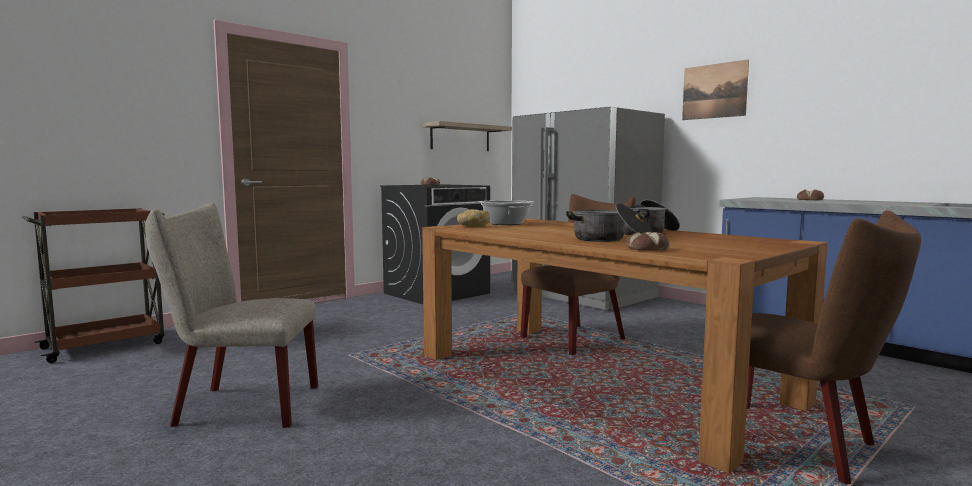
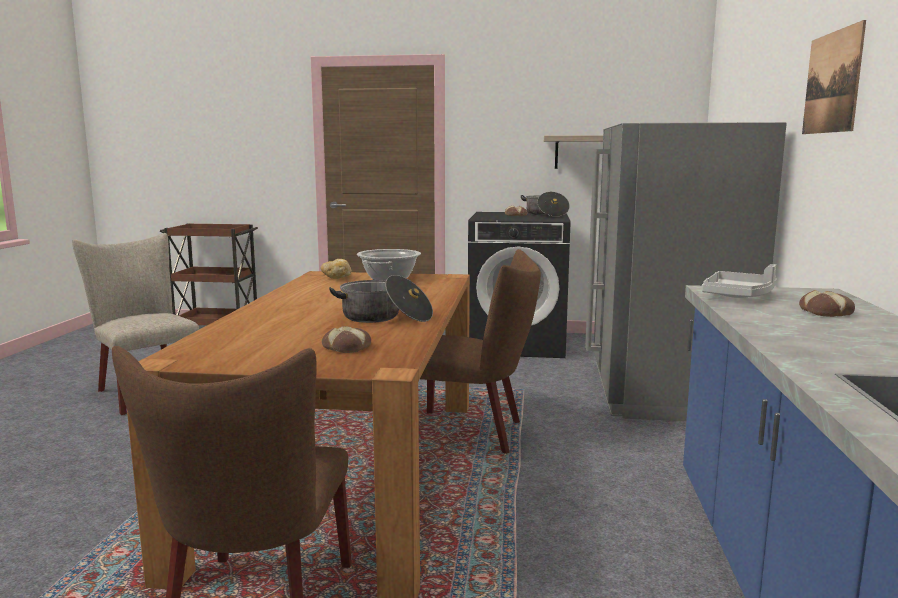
camera: 50 degrees right, 5 degrees up
(611, 239) = (286, 318): cooking pot -> cooking pot (545, 214)
(646, 248) = (220, 334): bread -> bread (347, 347)
(759, 199) = (739, 296): none -> grey tray

